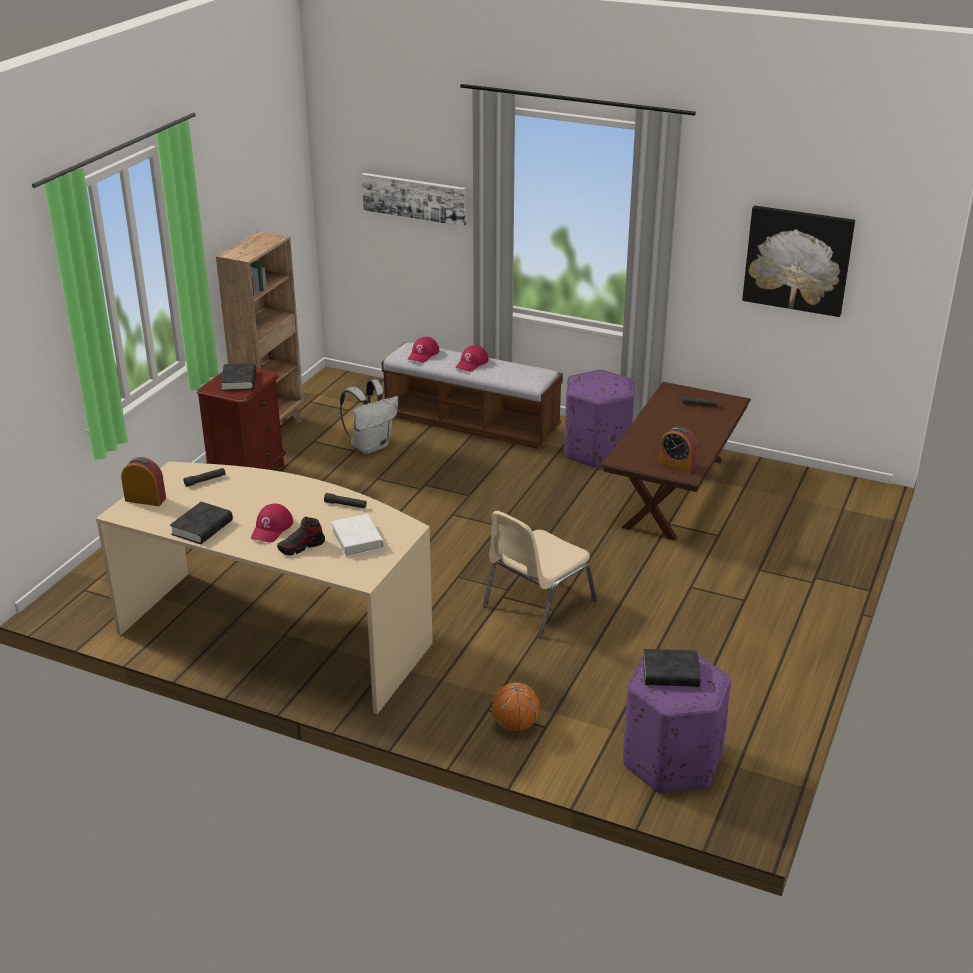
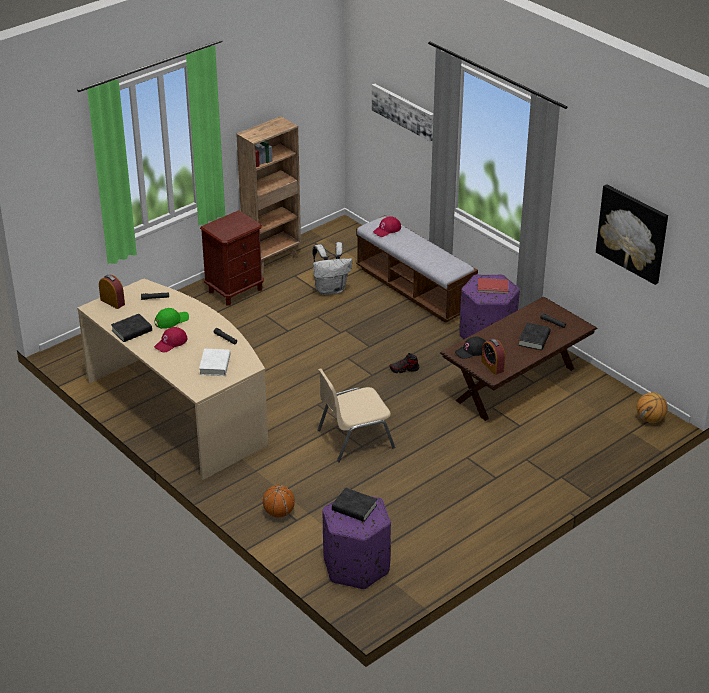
camera: 25 degrees right, 5 degrees up
(239, 381) = (231, 225): black book -> black book (534, 339)
(250, 501) = (171, 320): none -> green cap
(301, 547) = (179, 360): shoe -> shoe (404, 369)
(472, 363) = (415, 246): red cap -> none
(603, 384) = (493, 288): none -> red book
(638, 455) = (471, 351): none -> black cap
(849, 490) = (650, 419): none -> basketball

